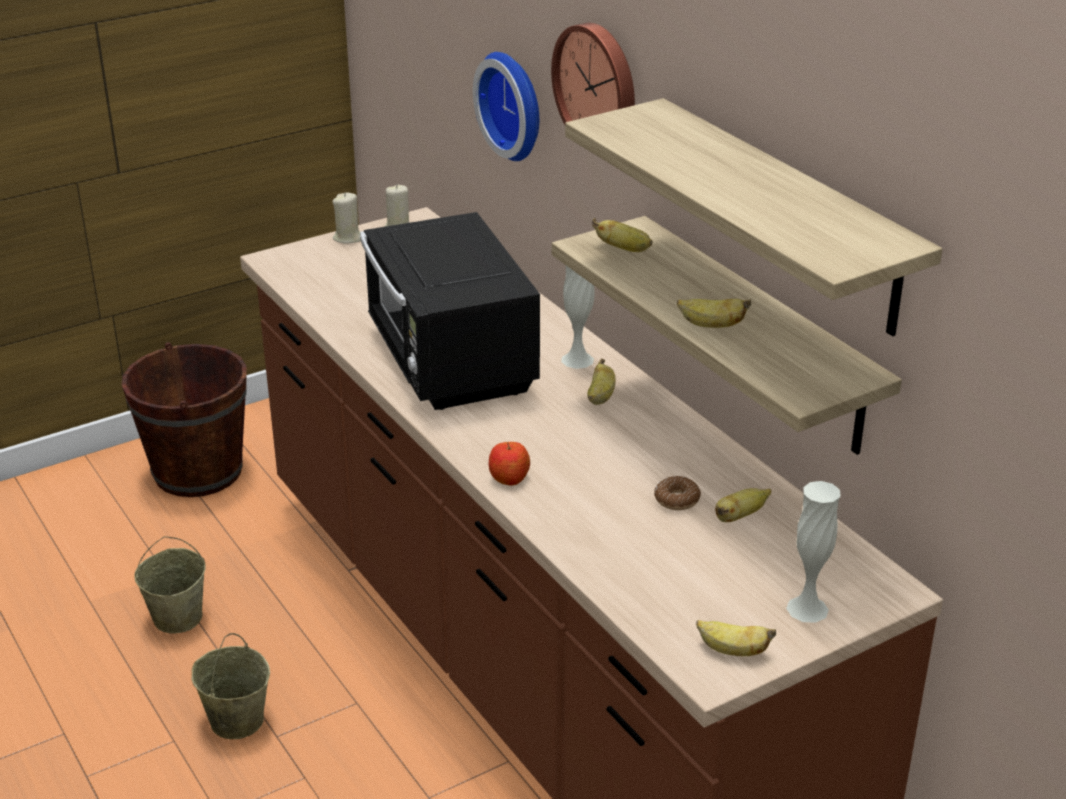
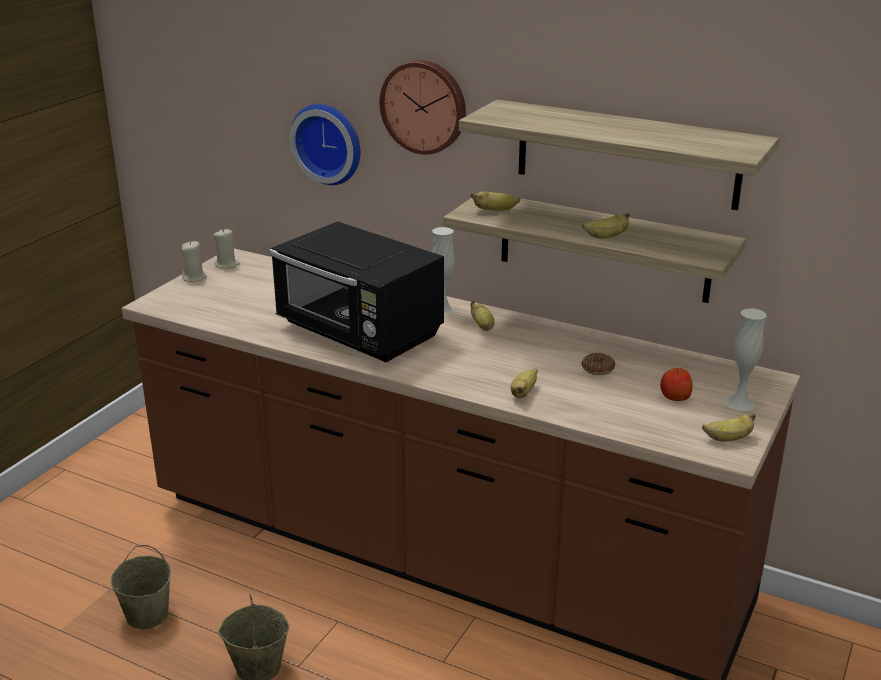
camera: 30 degrees left, 5 degrees down
(198, 471) = (74, 509): brown bucket -> none
(509, 478) = (481, 388): apple -> apple (674, 396)
(740, 516) = (644, 367): banana -> banana (523, 393)

